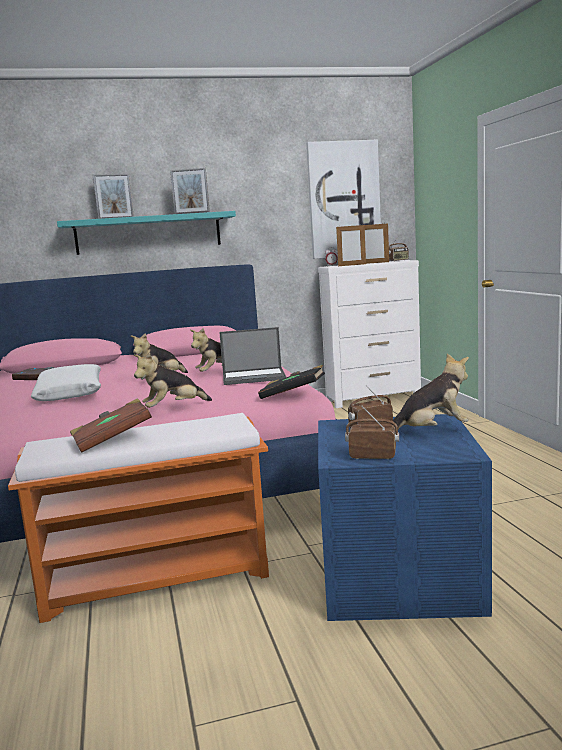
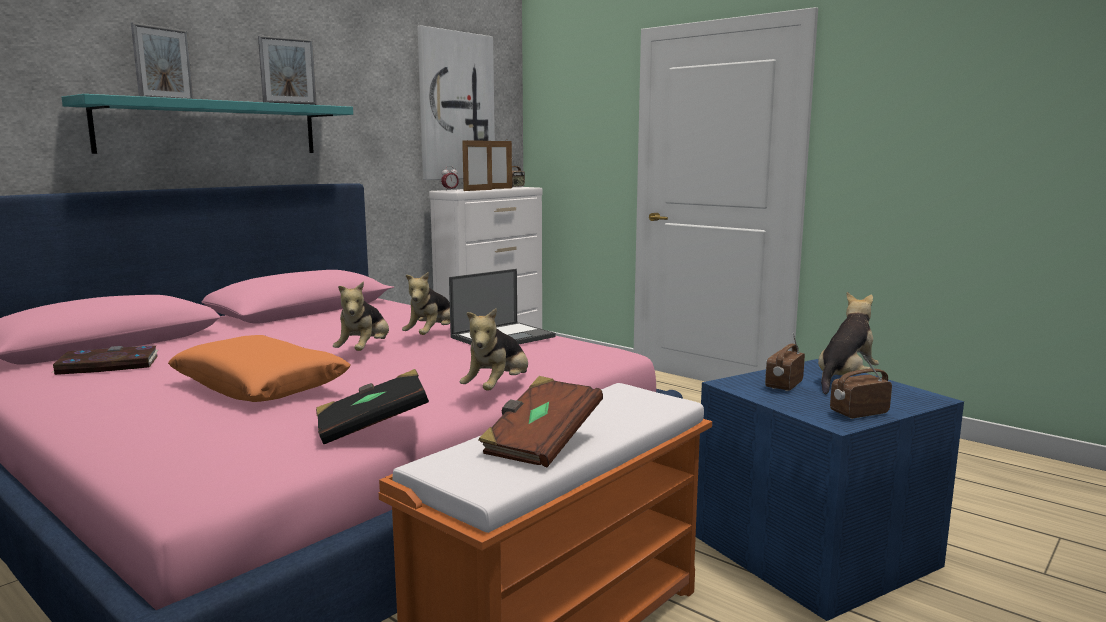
camera: 35 degrees left, 0 degrees up
(71, 393) = (260, 385): white pillow -> orange pillow
(293, 395) = (612, 355): black book -> black book (372, 428)

